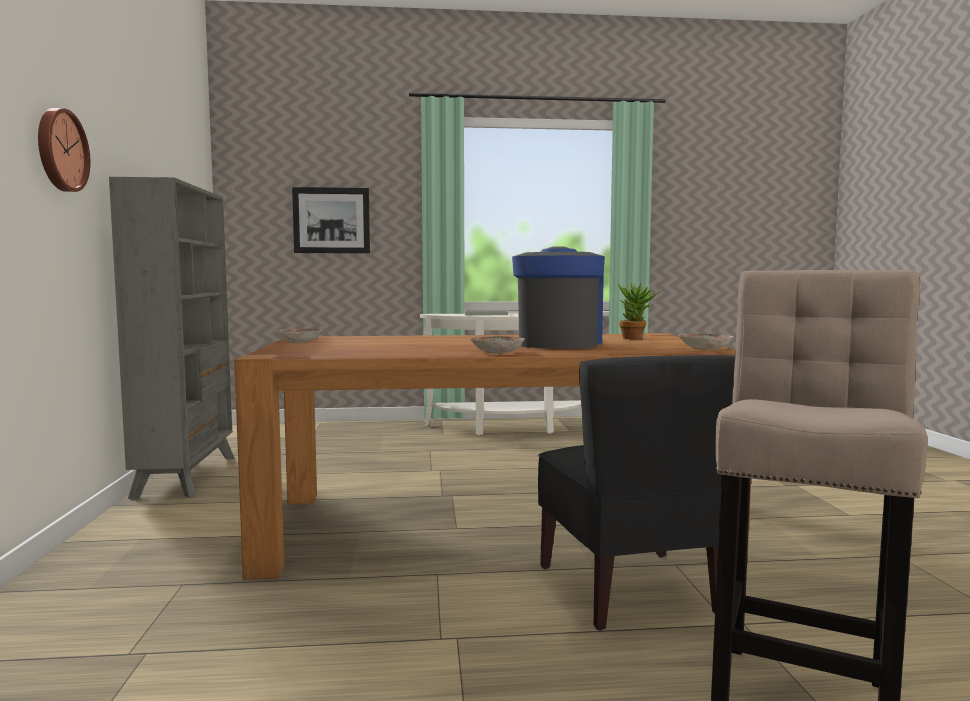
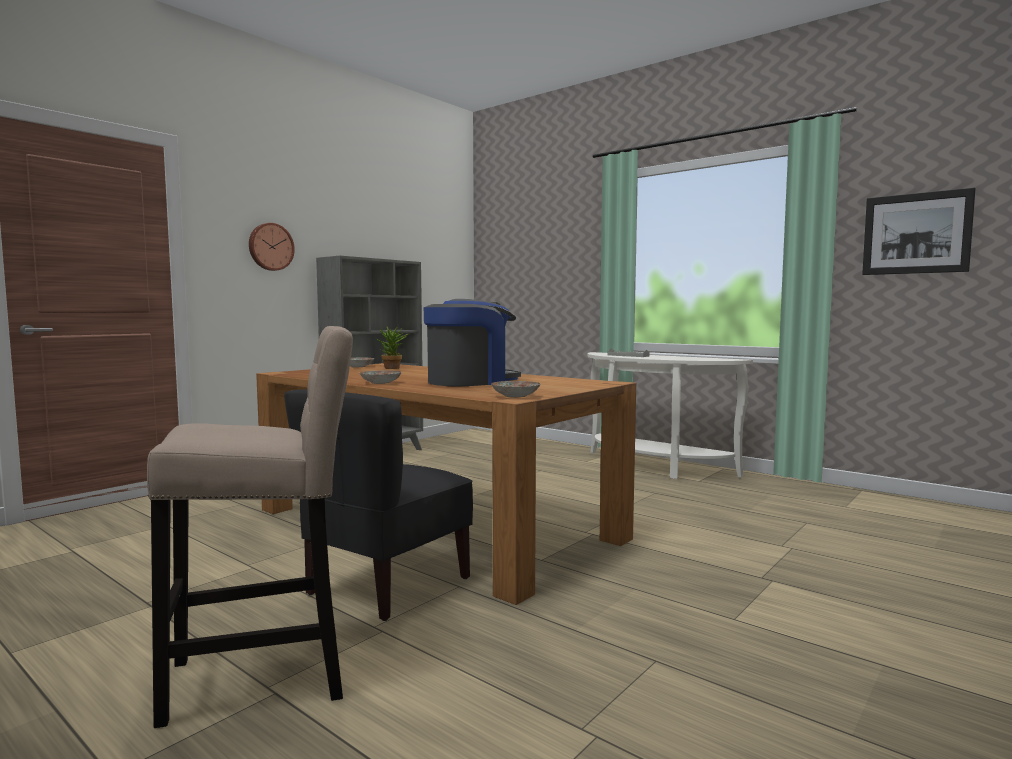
camera: 45 degrees right, 0 degrees up
(331, 220) = (542, 271): picture -> picture (916, 233)
(636, 338) = (562, 384): potted plant -> potted plant (393, 368)

